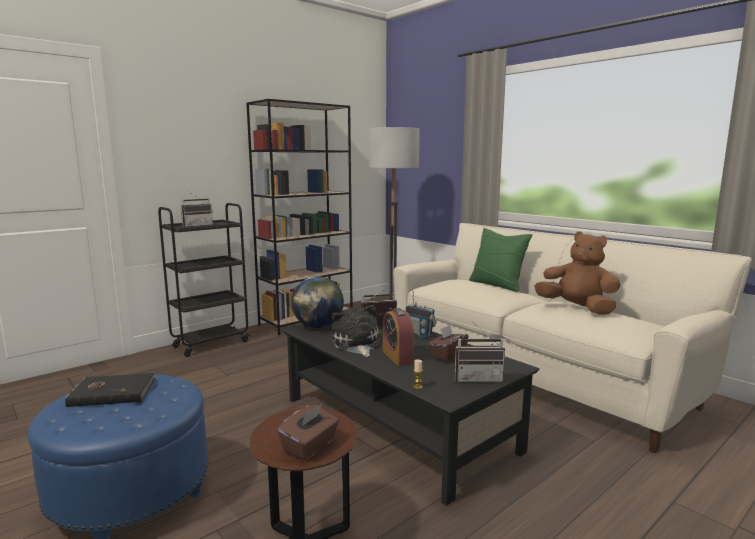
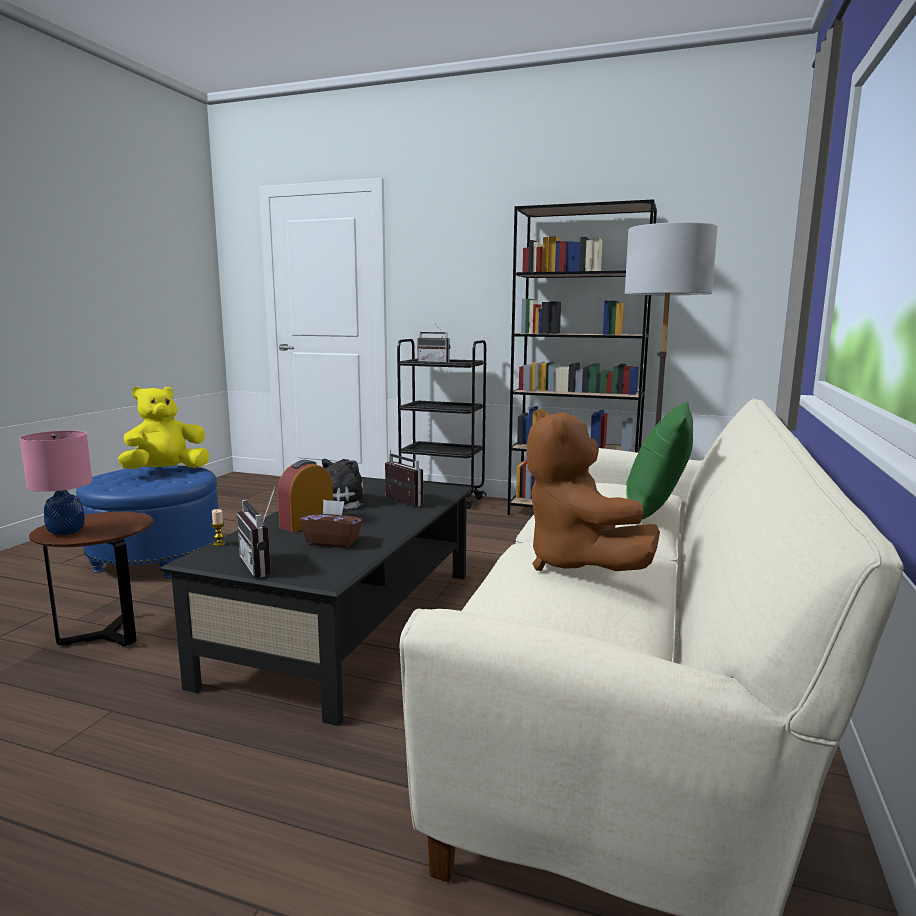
camera: 60 degrees right, 0 degrees up
(112, 392) = (166, 471): black book -> yellow plush toy
(310, 446) = (68, 531): brown tissue box -> pink table lamp
(318, 326) = (373, 483): globe -> none
(419, 334) = (398, 520): radio -> none
(577, 308) = (577, 564): brown plush toy -> brown plush toy turned 150 degrees clockwise

